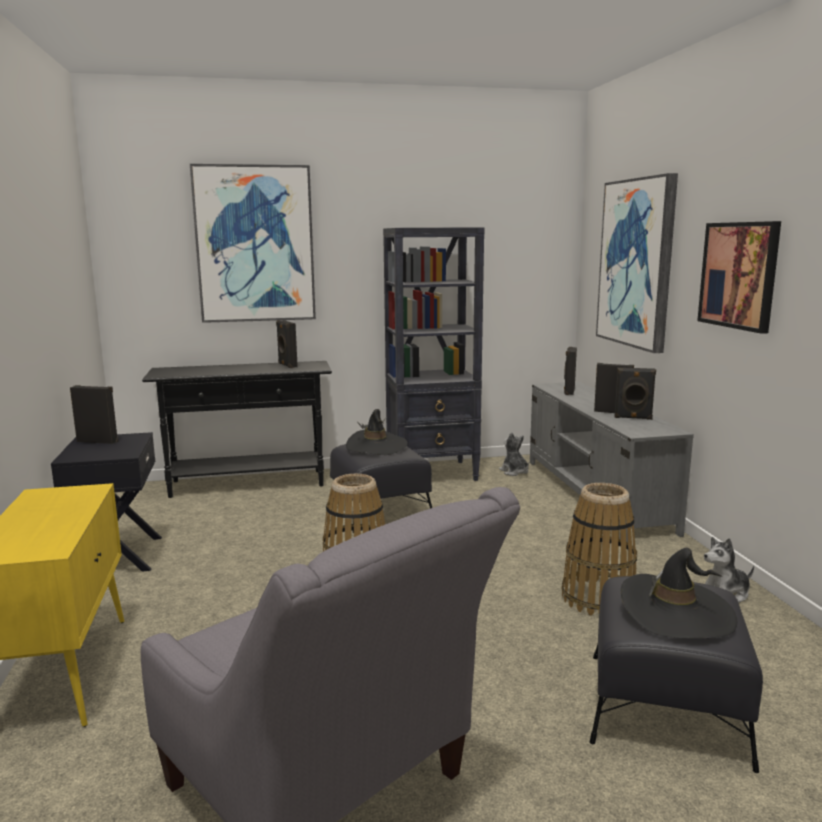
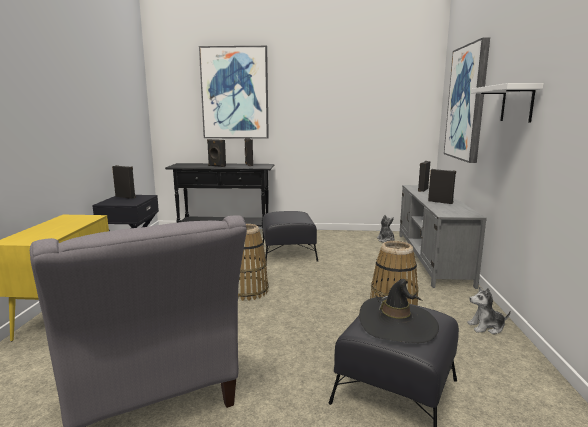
camera: 15 degrees right, 0 degrees up
(376, 446) = (287, 214): black hat -> none
(433, 473) = (334, 236): black bookcase -> none
(633, 418) = (451, 206): black speaker -> black speaker (216, 166)
(739, 275) = (517, 104): picture -> white shelf

